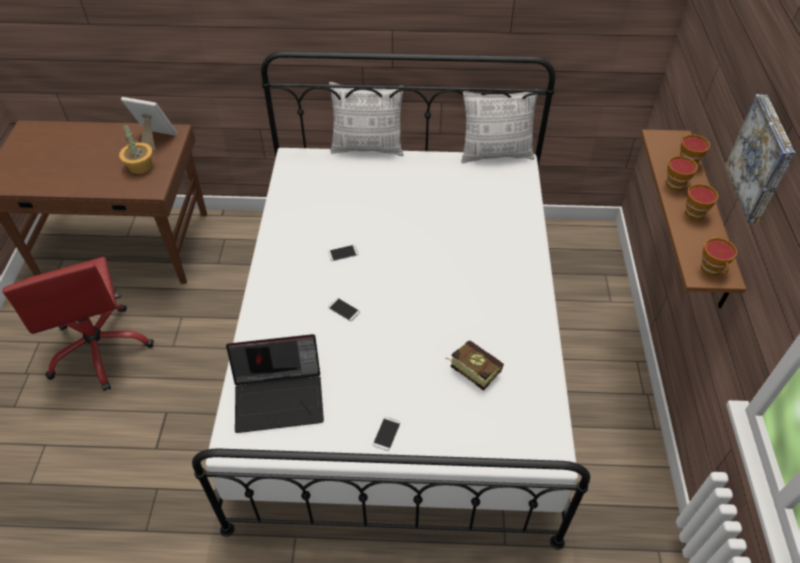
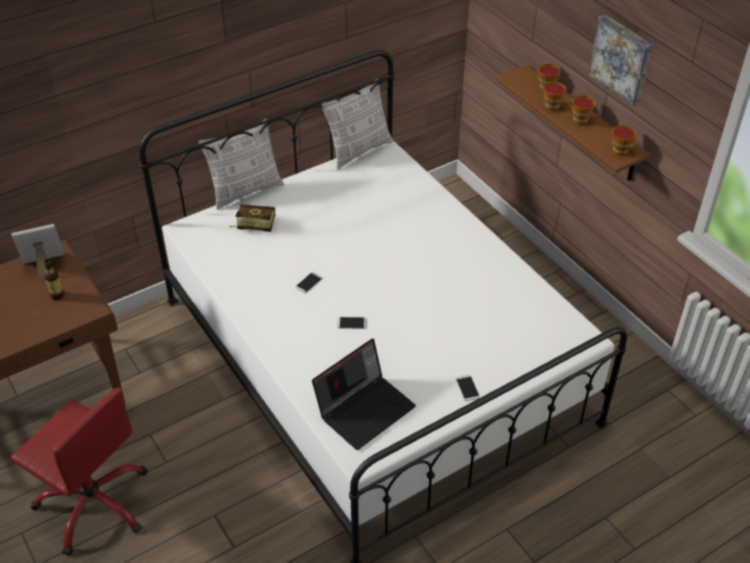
camera: 35 degrees left, 5 degrees down
(141, 166) = (57, 295): potted plant -> bottle
(471, 368) = (485, 314): book -> book (252, 224)

